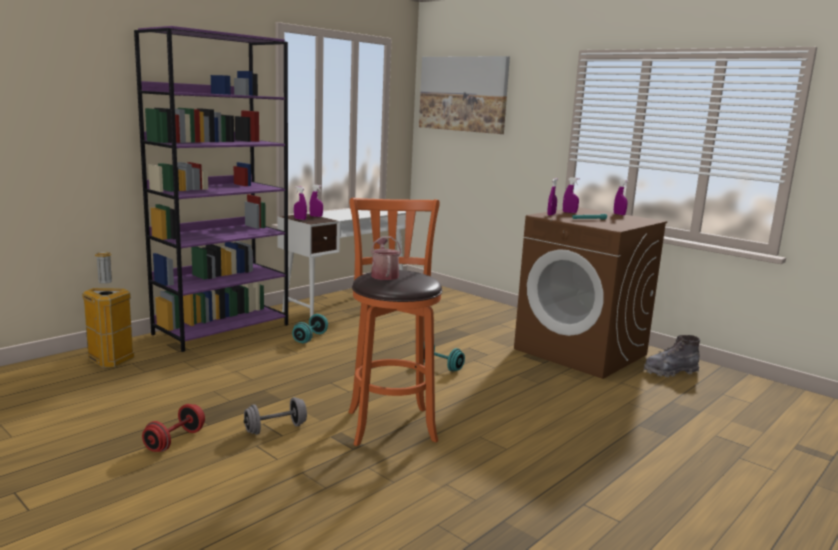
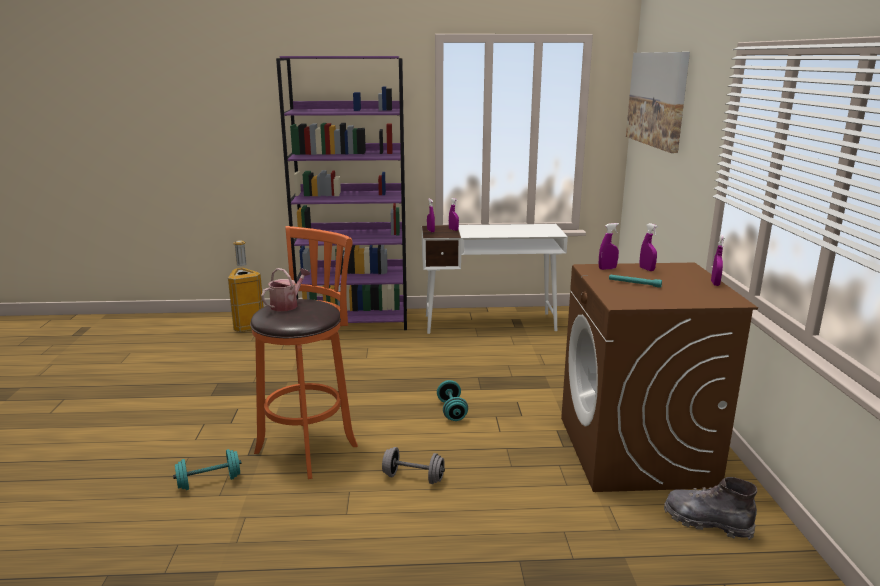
camera: 45 degrees right, 5 degrees up
(175, 441) = (174, 399): red dumbbell -> none
(275, 428) = (236, 416): grey dumbbell -> grey dumbbell (413, 477)
(310, 338) = (400, 347): turquoise dumbbell -> turquoise dumbbell (209, 482)

